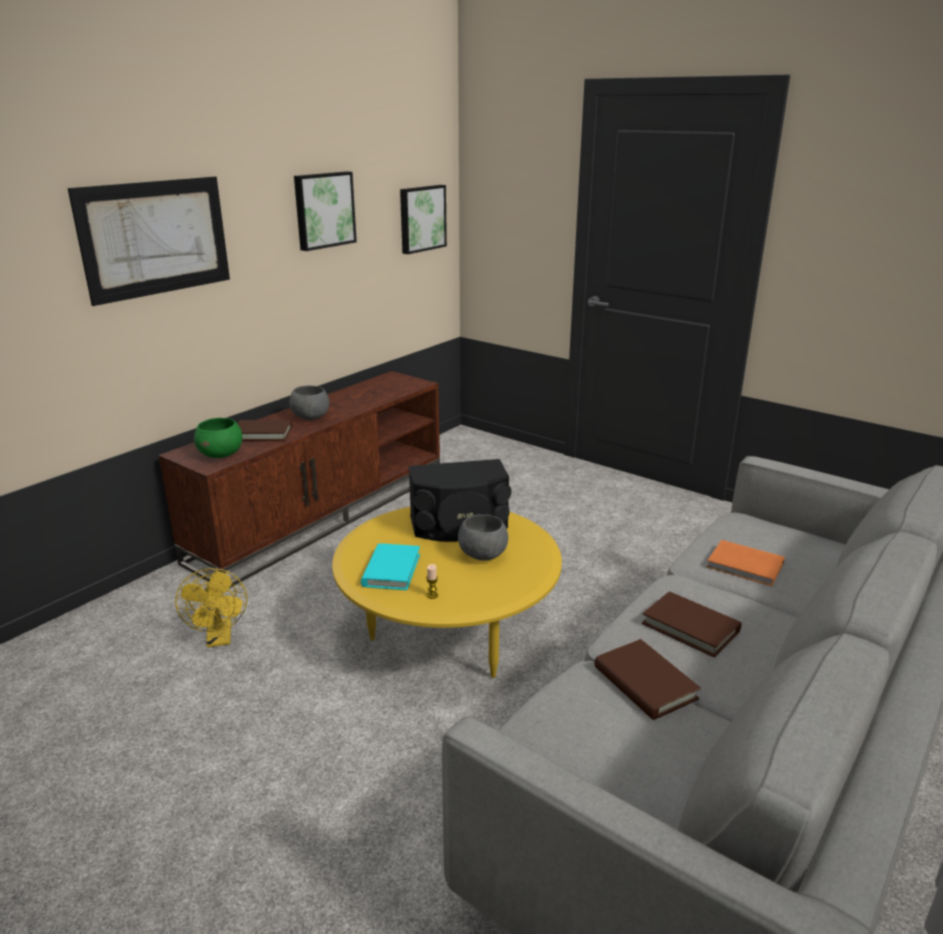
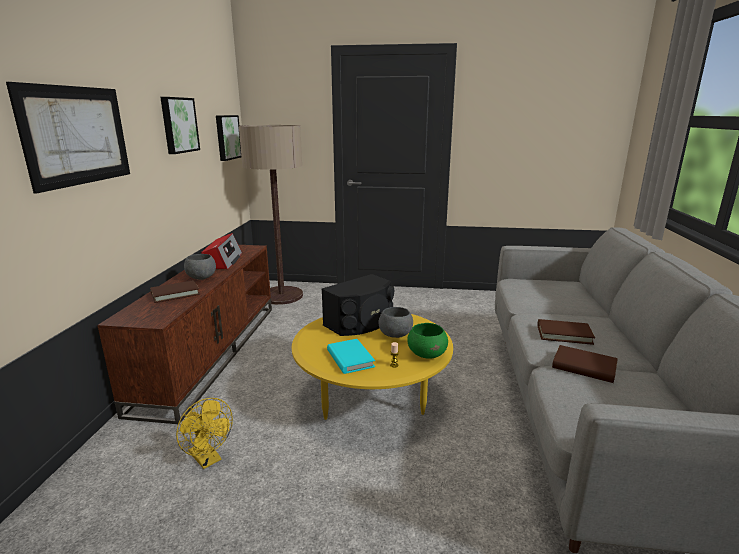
camera: 30 degrees left, 5 degrees down
(221, 455) = (157, 313): green bowl -> green bowl (427, 354)
(360, 397) = (223, 261): none -> radio
(471, 457) = (281, 296): none -> floor lamp
(746, 566) = (546, 300): orange book -> none

